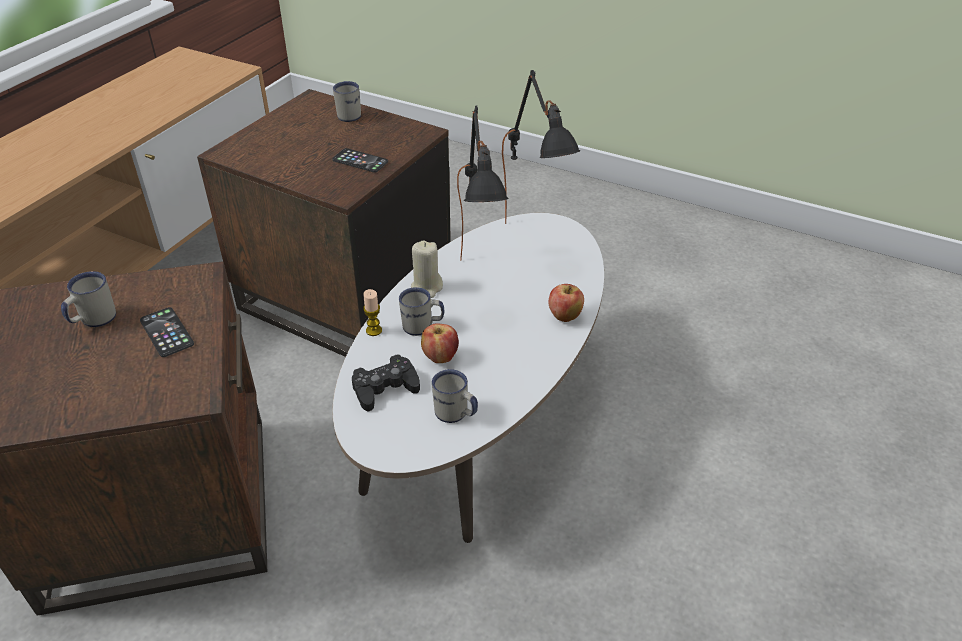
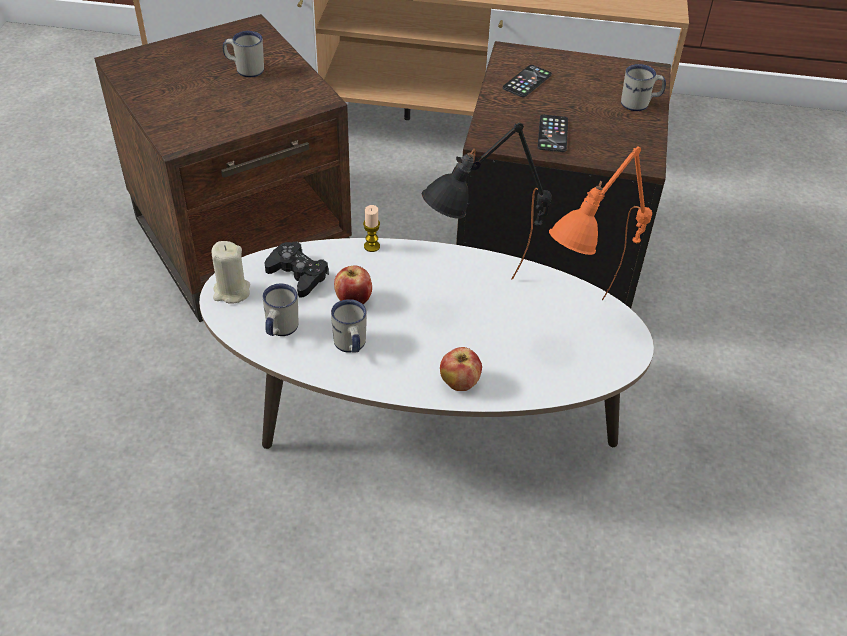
camera: 70 degrees right, 5 degrees up
(167, 332) = (244, 106): phone -> phone (527, 81)
(422, 327) = (391, 277): white mug -> white mug (350, 346)
(427, 287) = (453, 265): beige candle -> beige candle (231, 292)
(533, 240) = (584, 330): black table lamp -> orange table lamp

